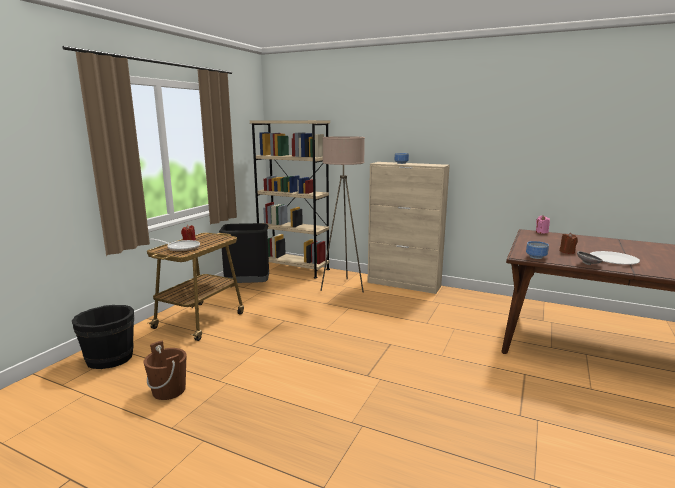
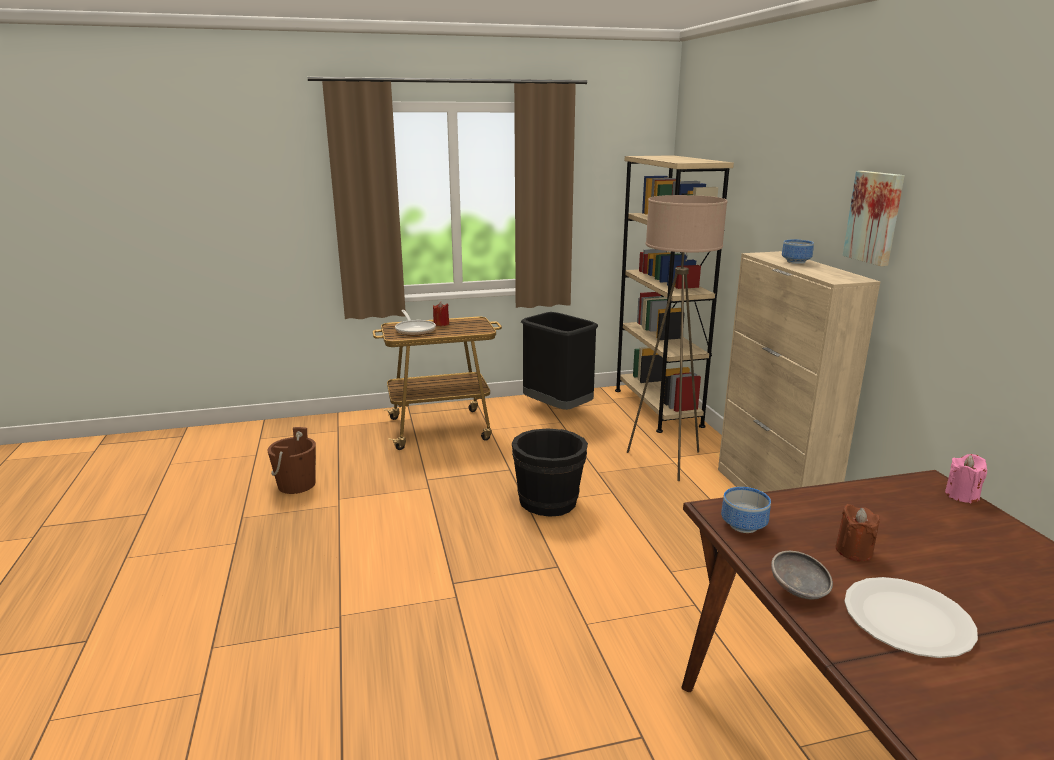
camera: 50 degrees right, 5 degrees up
(110, 358) = (319, 432): black bucket -> black bucket (549, 501)
(439, 137) = (875, 217): none -> picture

